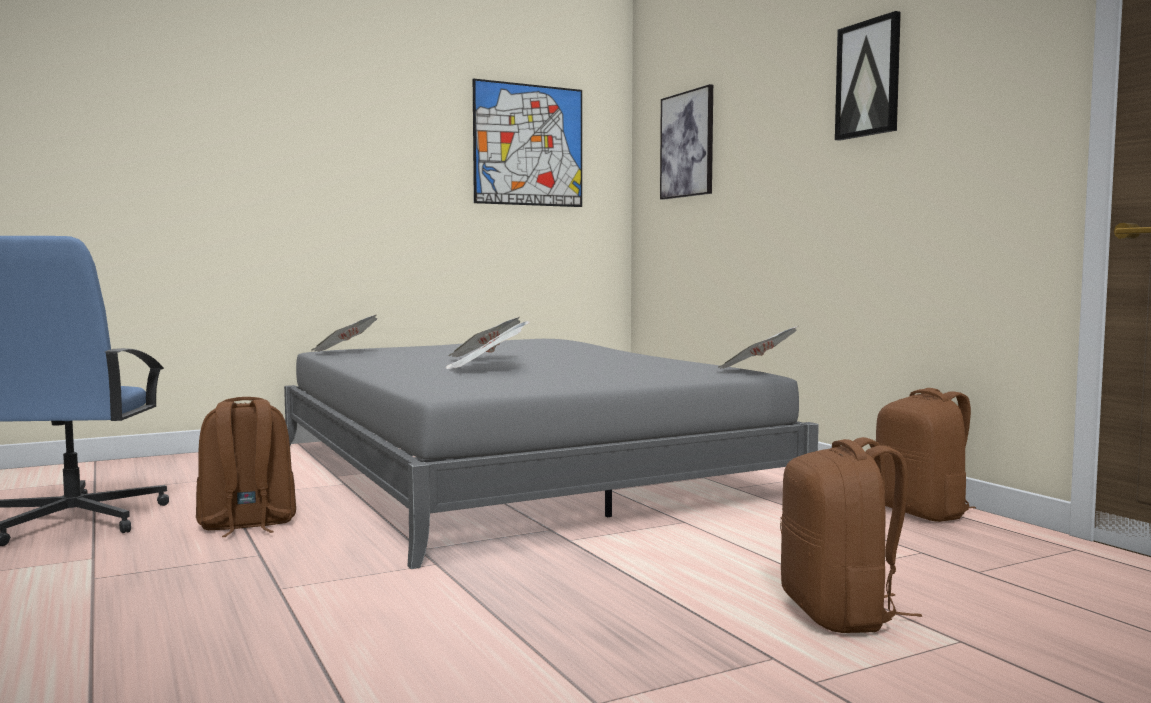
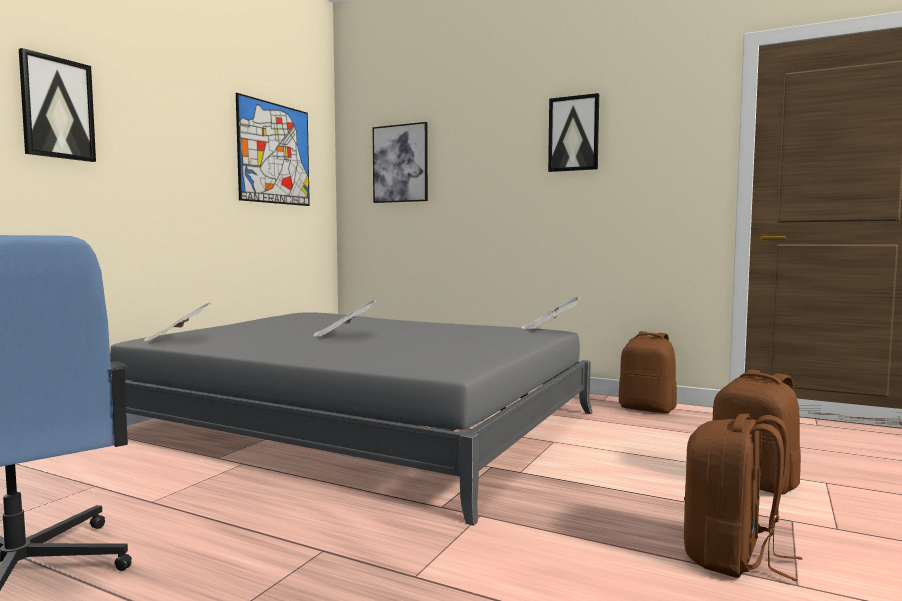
camera: 35 degrees left, 0 degrees up
(246, 525) = (241, 525): brown backpack -> brown backpack (732, 557)
(259, 120) = (57, 108): none -> picture
(486, 368) = (385, 344): newspaper -> none

